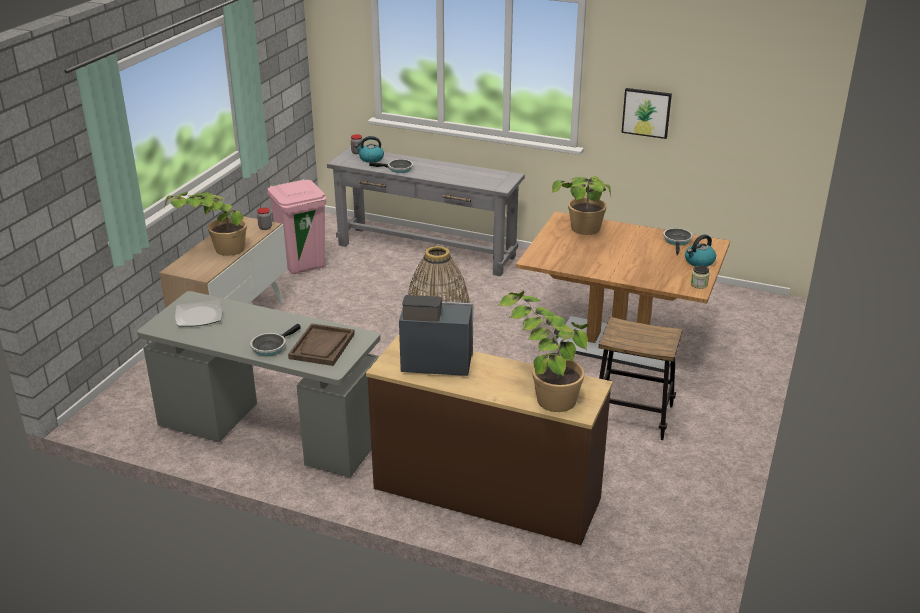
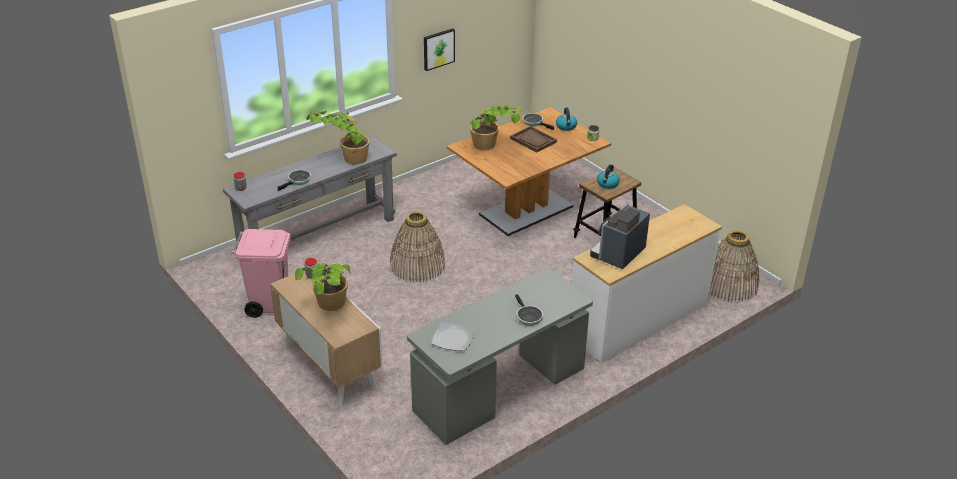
camera: 60 degrees left, 5 degrees up
(322, 346) = (546, 295): brown tray -> brown tray (533, 140)
(371, 159) = (262, 186): kettle -> kettle (607, 184)
(486, 495) = (639, 321): brown dresser -> white dresser
(544, 390) = (677, 228): potted plant -> potted plant (343, 158)
(651, 555) = (729, 284): none -> basket

